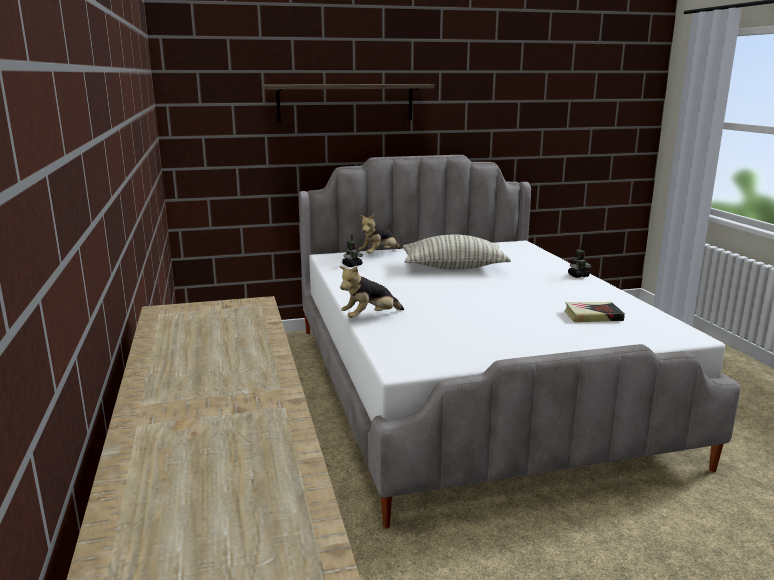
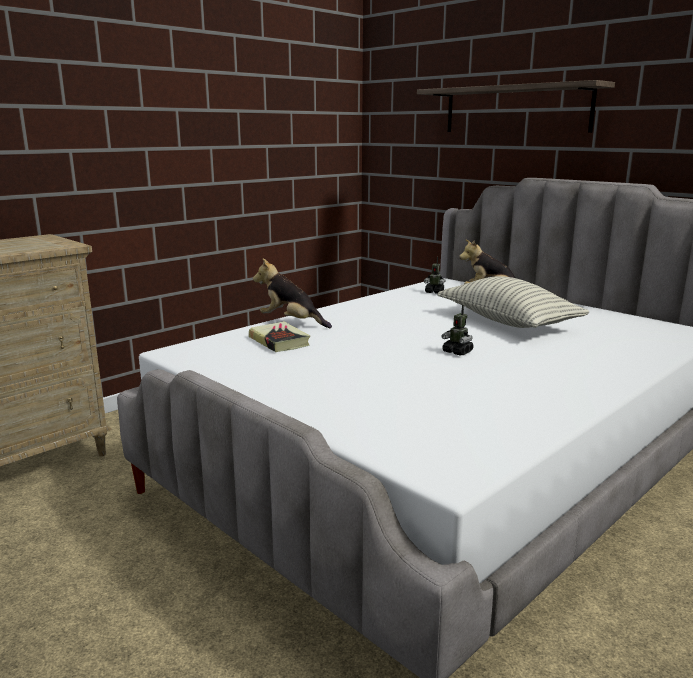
camera: 60 degrees right, 0 degrees up
(578, 276) = (613, 378): toy robot -> toy robot (457, 352)
(593, 316) = (443, 406): book -> book (279, 341)

